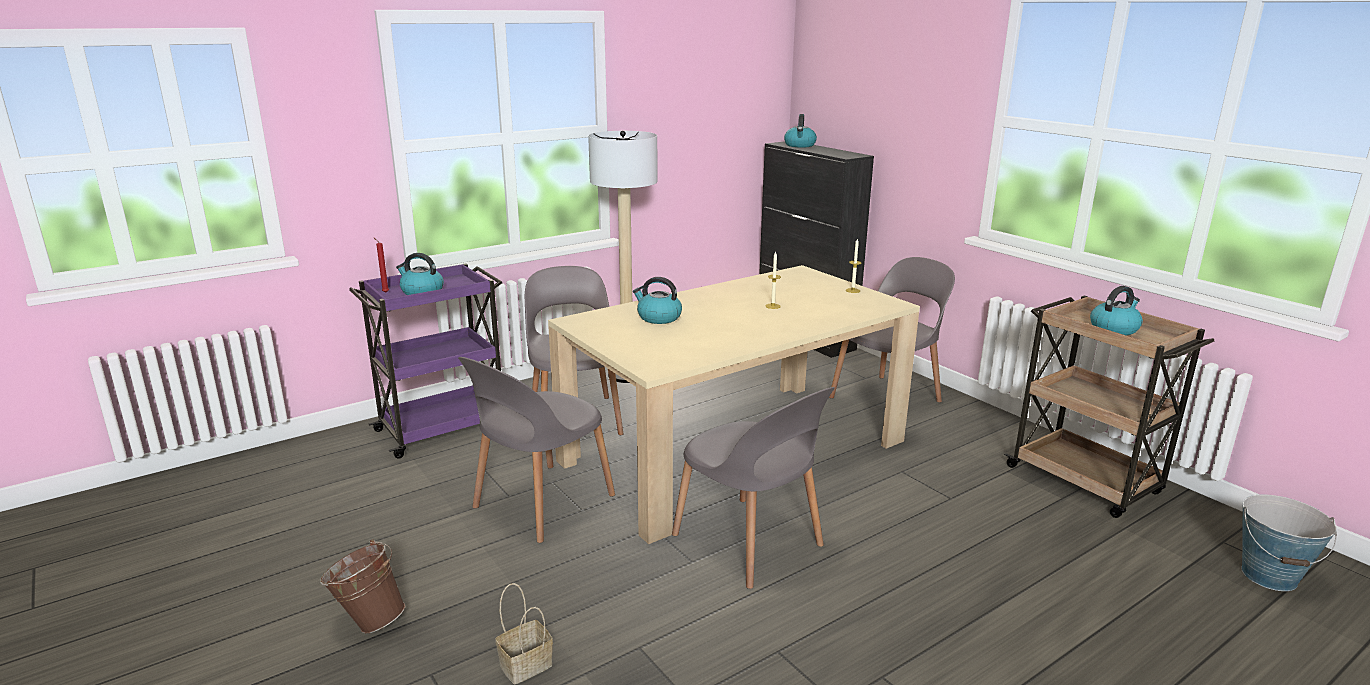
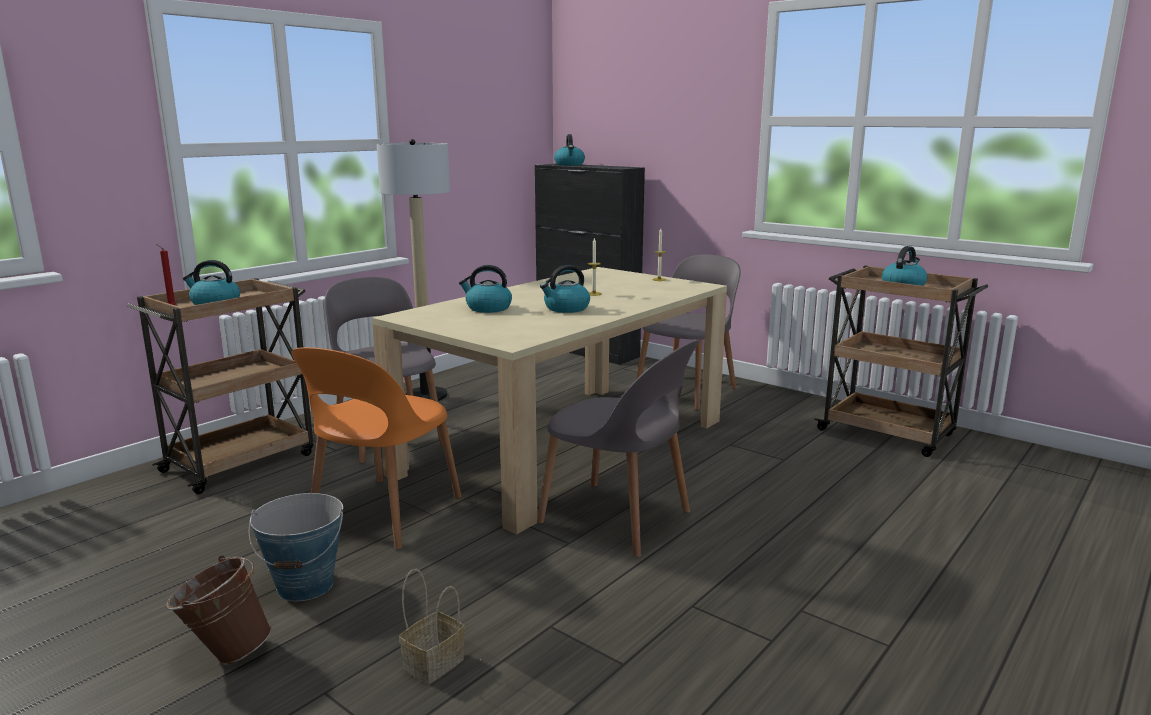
camera: 15 degrees left, 5 degrees down
(443, 429) = (241, 461): purple cart -> brown cart
(541, 503) = (384, 514): grey chair -> orange chair
(732, 325) = (566, 309): none -> kettle
(1269, 576) = (1067, 482): bucket -> bucket (305, 585)

